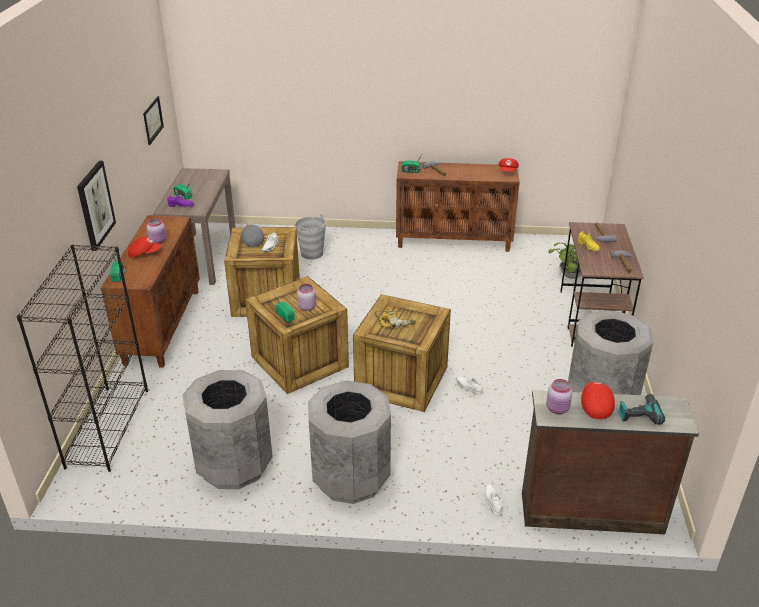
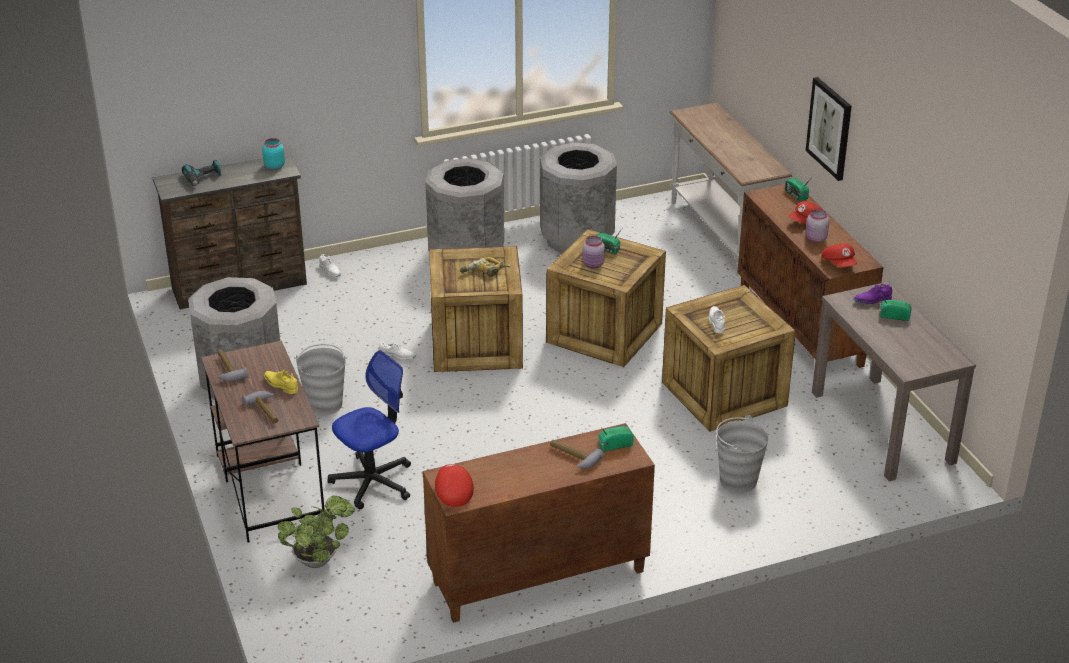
camera: 155 degrees right, 0 degrees up
(108, 427) = (721, 234): black bookcase -> white console table
(153, 120) = (958, 228): picture -> none
(252, 240) = (750, 326): grey cap -> none
(523, 305) = (373, 482): none -> office chair
(539, 364) = (325, 404): none -> grey bucket
(557, 409) = (274, 166): pink jar -> turquoise jar
(595, 405) = (242, 176): red cap -> red cap (839, 264)

